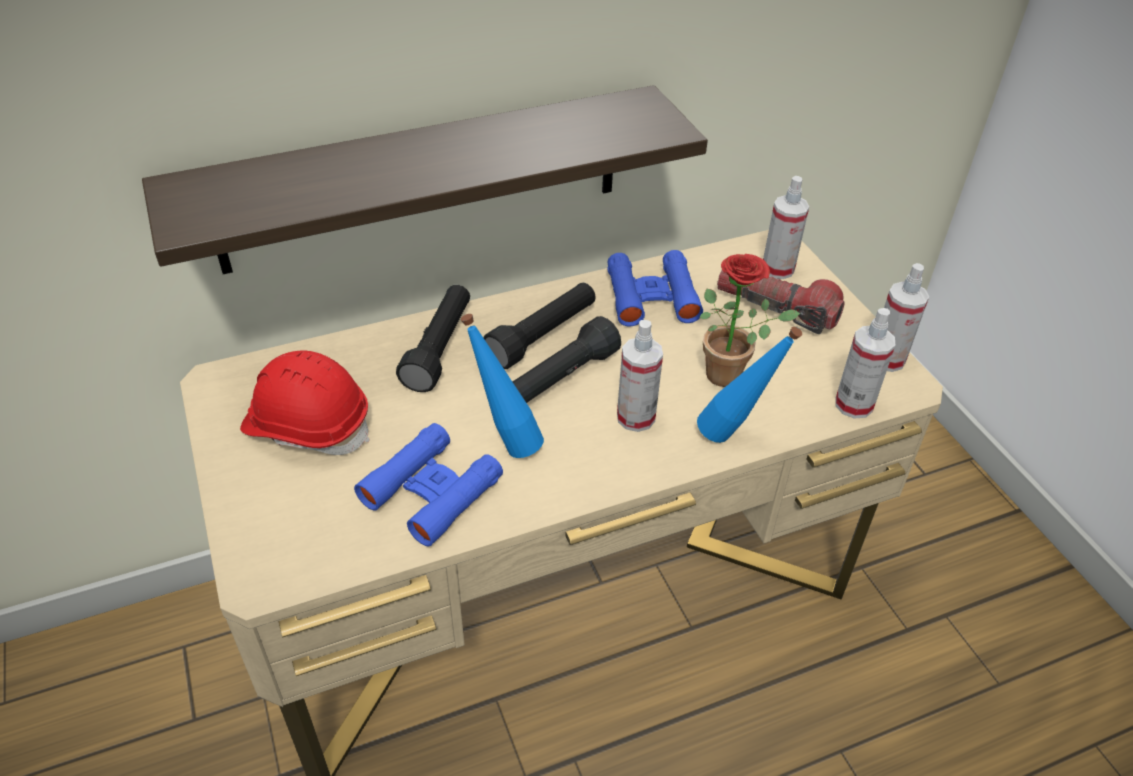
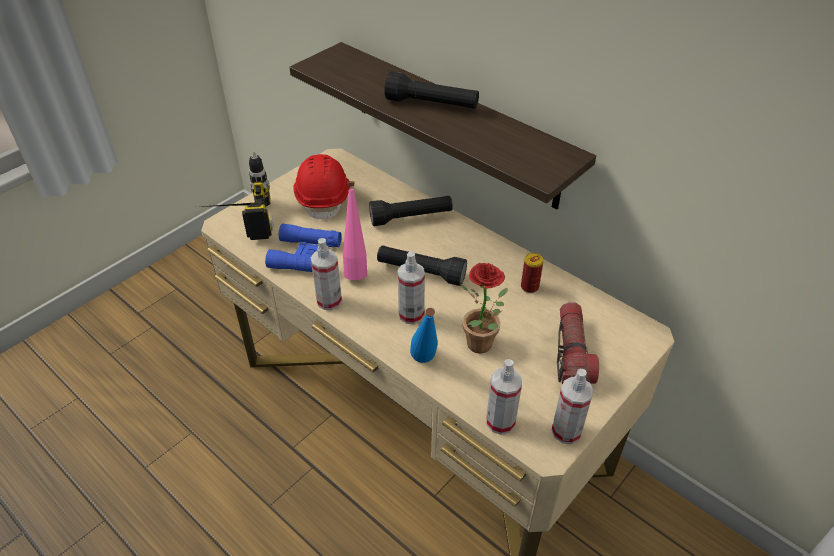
camera: 65 degrees right, 0 degrees up
(268, 558) = (237, 221): none -> power drill
(505, 442) = (356, 269): blue bottle -> pink bottle
(543, 336) = (452, 252): black flashlight -> black flashlight (432, 105)
(651, 296) = (529, 287): blue binoculars -> can
(777, 269) = (619, 342): spray bottle -> spray bottle (329, 301)

